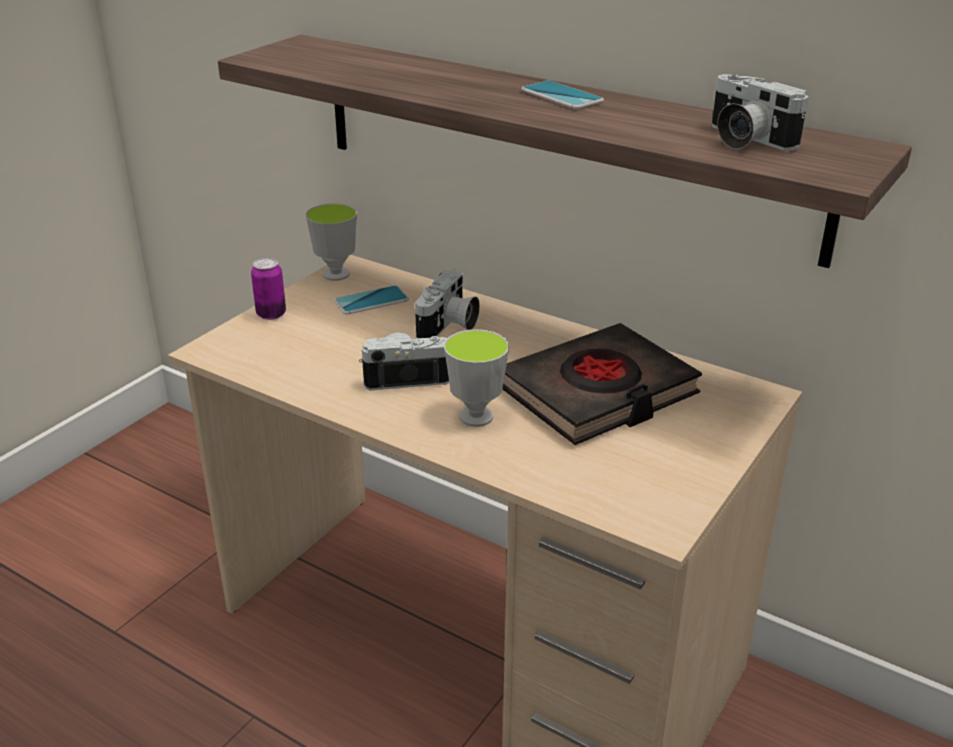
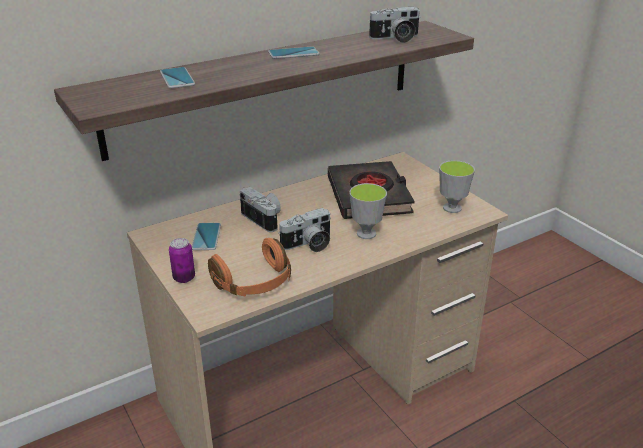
camera: 65 degrees left, 0 degrees up
(287, 362) = (254, 283): none -> orange headphones
(336, 274) = (154, 242): cup -> cup (452, 208)
(384, 66) = (177, 78): none -> phone
(407, 376) = (308, 245): camera -> camera turned 135 degrees counterclockwise

